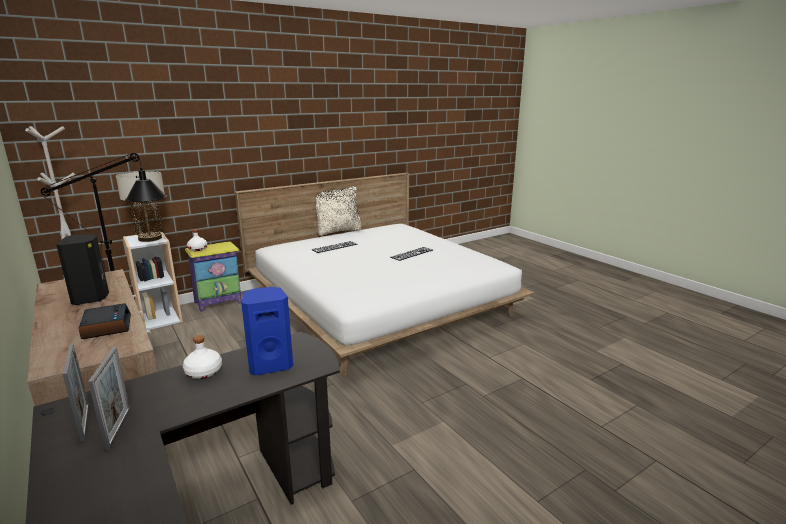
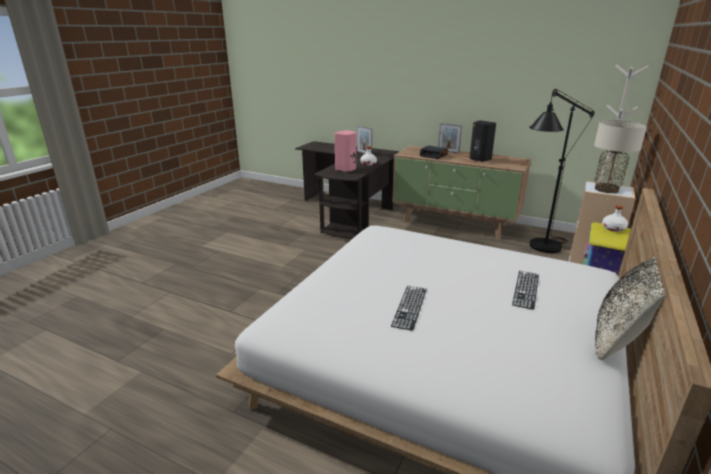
camera: 150 degrees right, 5 degrees up
(85, 422) = (377, 152): picture frame -> picture frame (448, 152)
(270, 365) = (346, 169): blue speaker -> pink speaker

